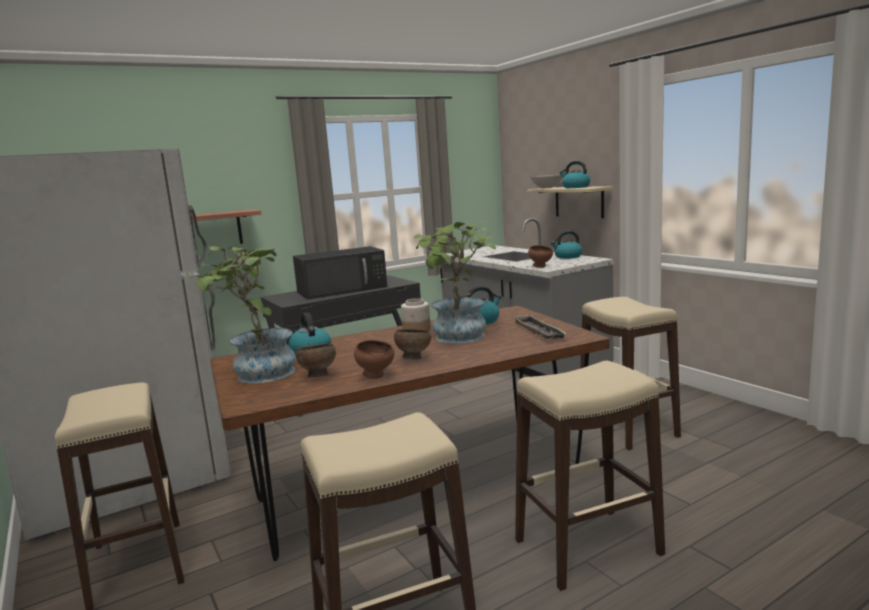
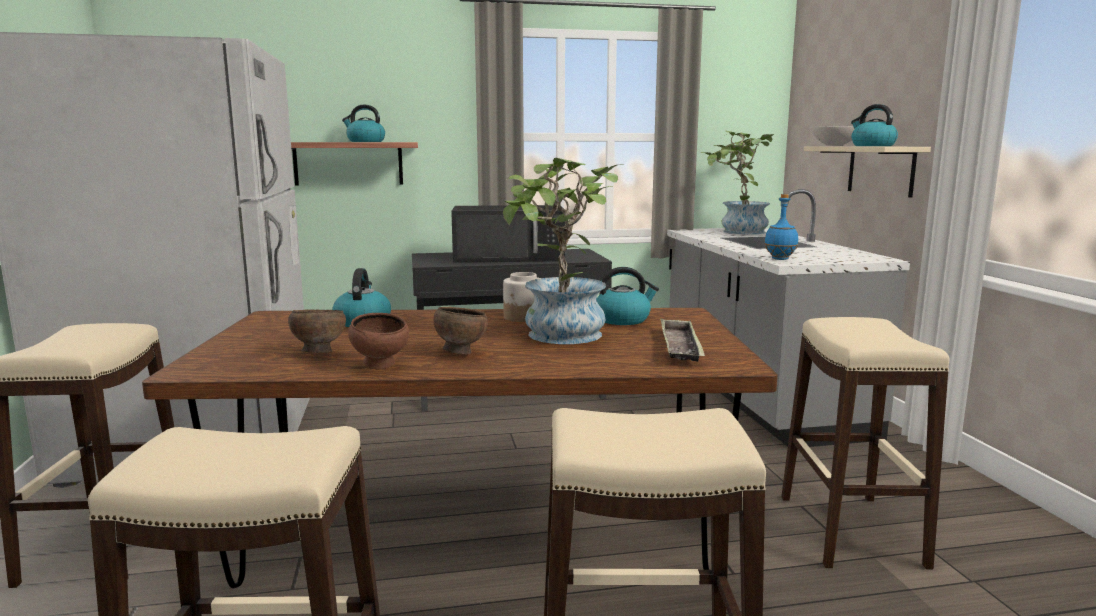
camera: 20 degrees right, 0 degrees up
(256, 374) = (262, 338): potted plant -> potted plant (737, 231)
(541, 267) = (780, 259): brown bowl -> blue bottle
(567, 257) = (841, 251): kettle -> kettle (365, 141)

